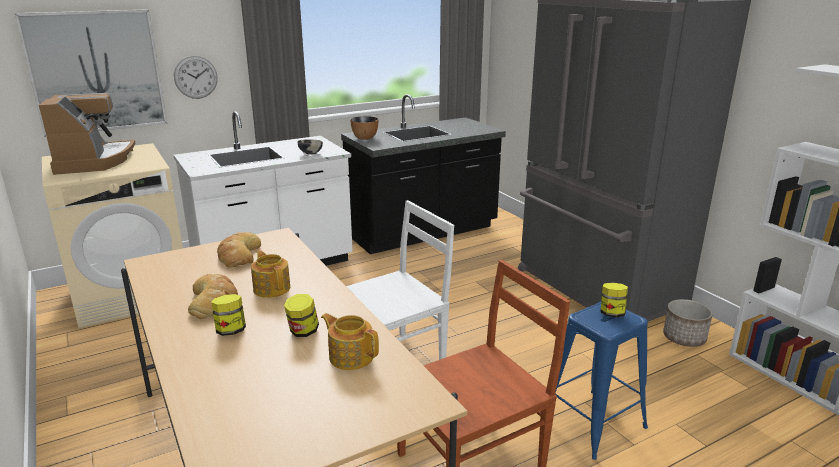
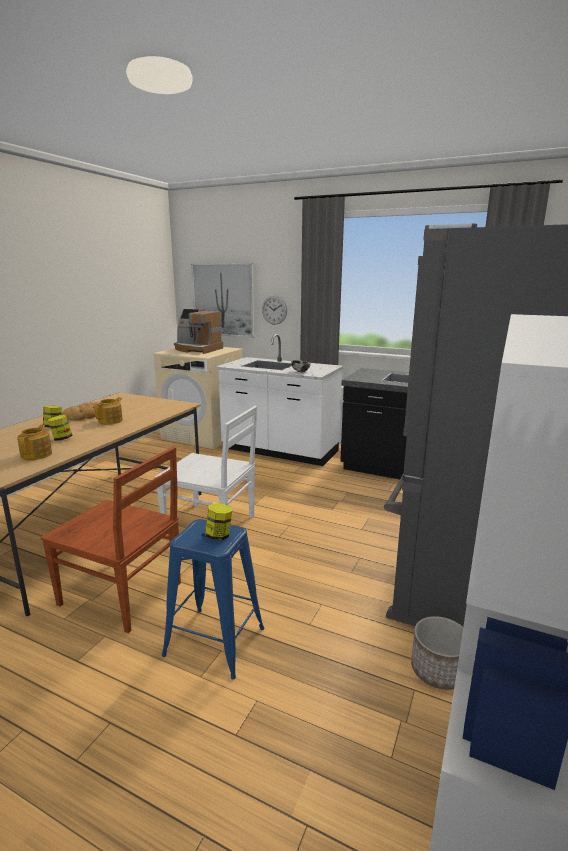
camera: 55 degrees right, 5 degrees down
(94, 161) = (197, 349): coffee machine -> coffee machine turned 75 degrees clockwise
(238, 255) = (147, 405): bread -> none
(365, 138) = (364, 373): bowl -> none

